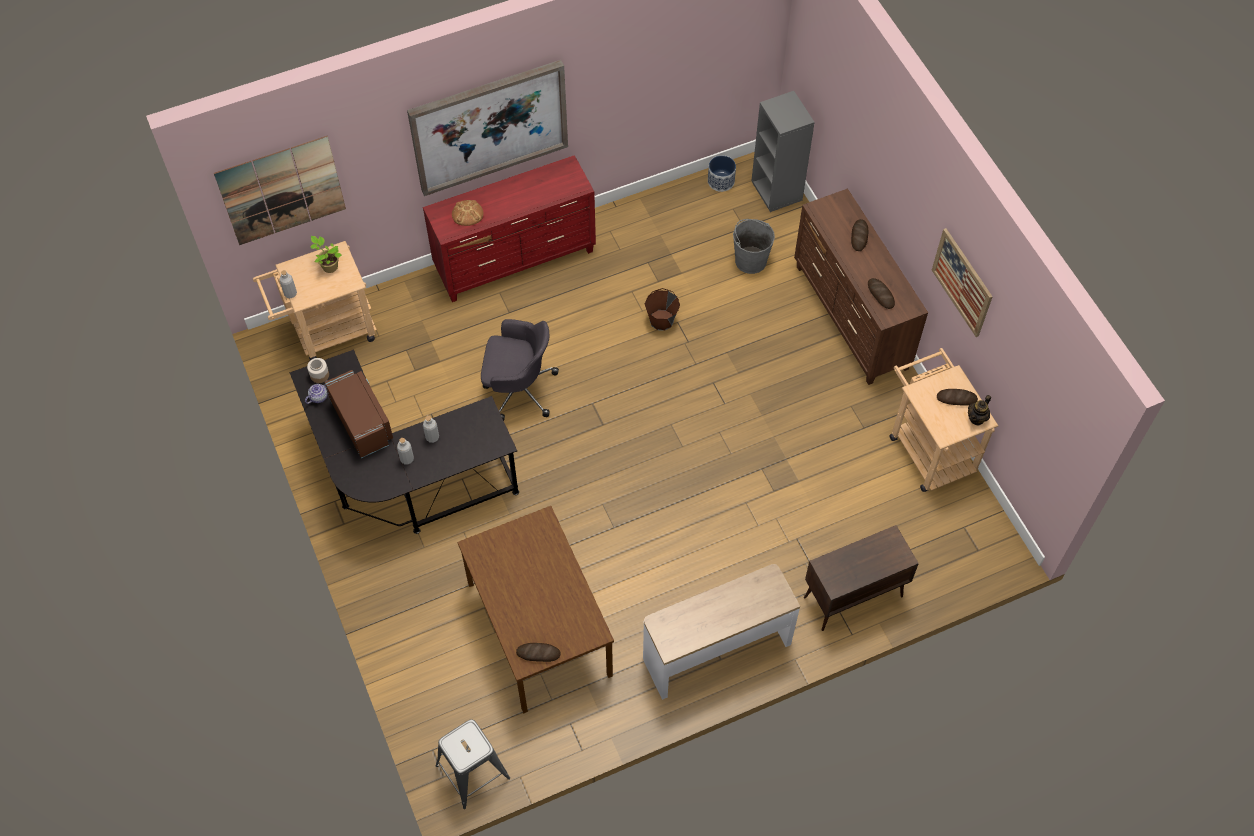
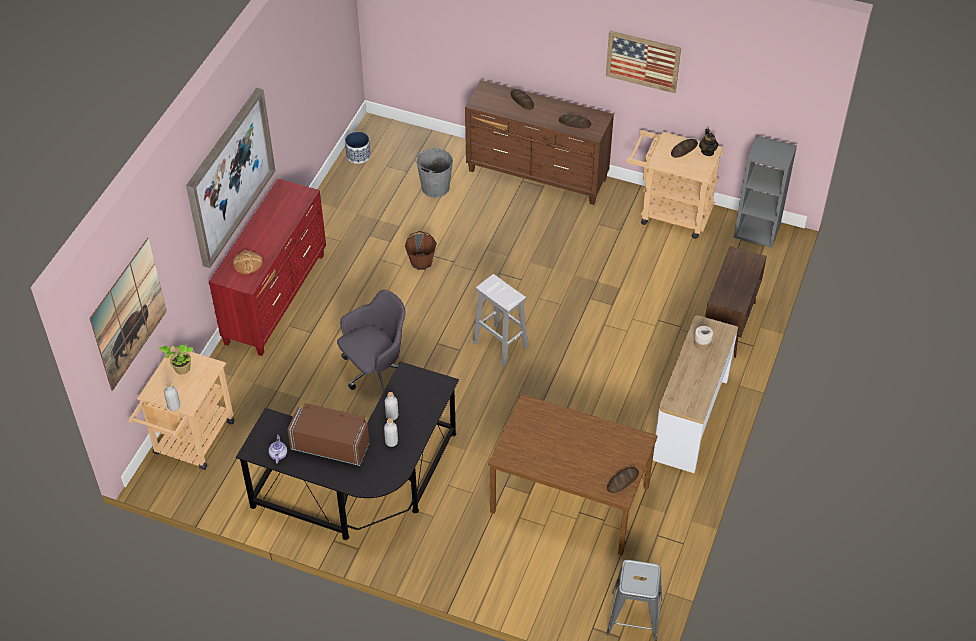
camera: 45 degrees left, 10 degrees down
(319, 375) = (260, 441): jar -> jar (702, 343)
(640, 448) = (501, 345): none -> white stool
(777, 191) = (402, 136): grey bookcase -> grey bookcase (757, 231)

